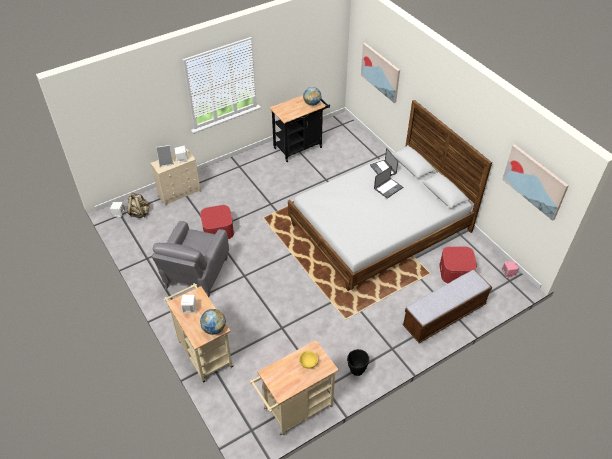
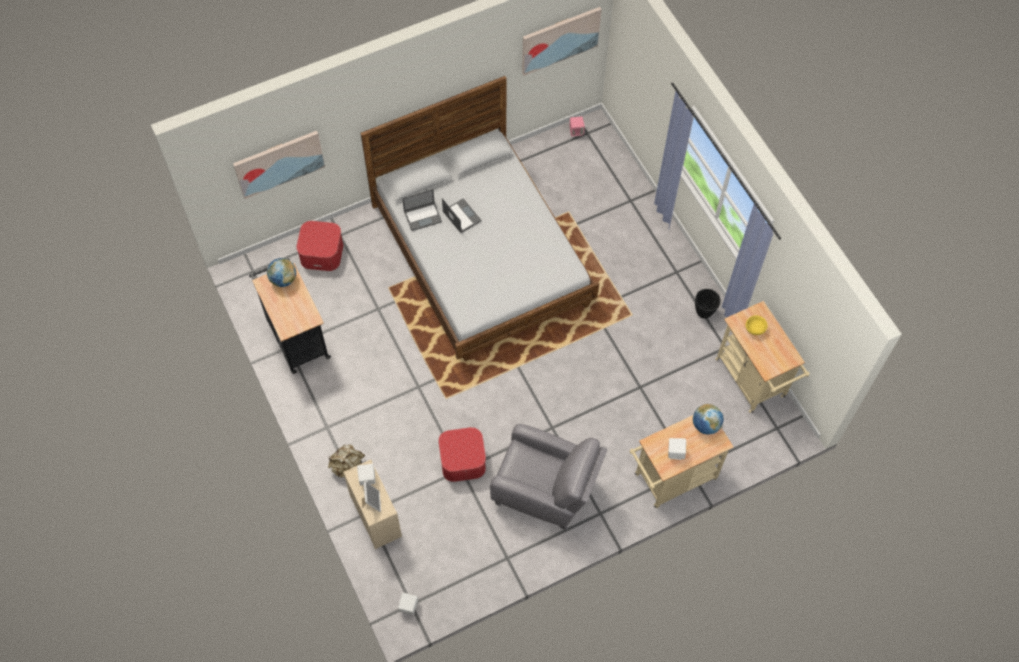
camera: 85 degrees left, 15 degrees up
(140, 212) = (411, 574): beige backpack -> beige backpack (348, 467)
(444, 316) = (634, 211): bench -> none
(455, 271) = (568, 184): ottoman -> ottoman (322, 252)

